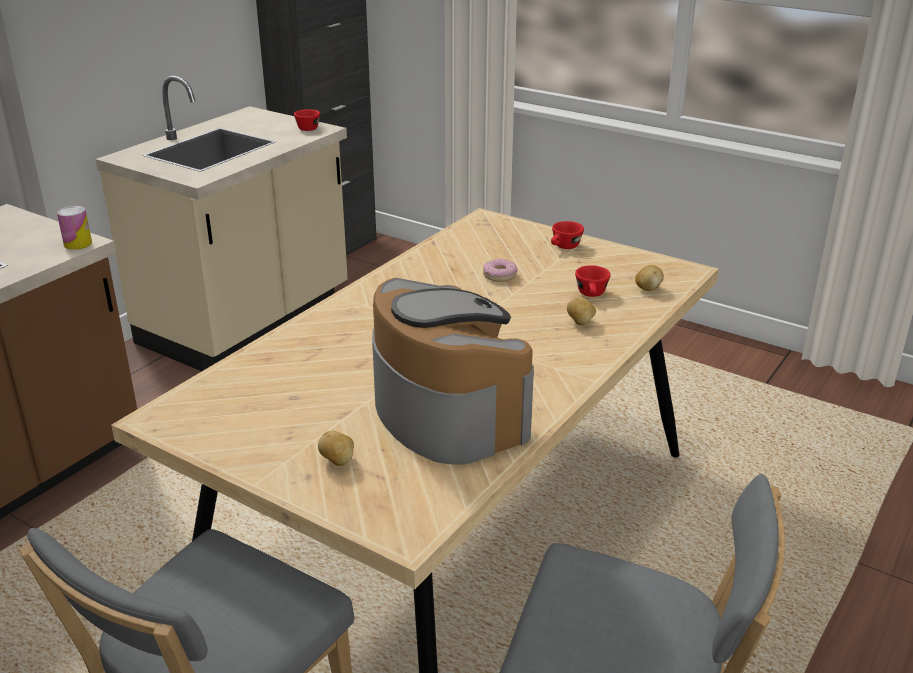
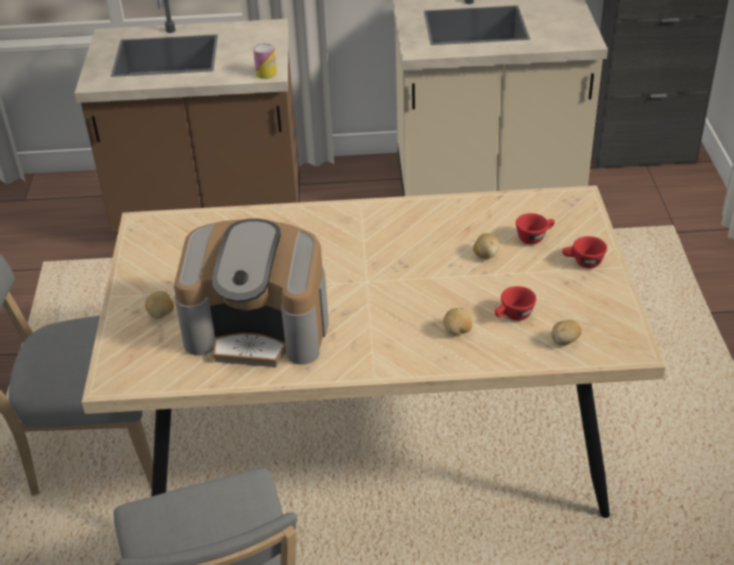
camera: 55 degrees right, 10 degrees up
(309, 127) = (579, 35): red cup -> red cup (534, 237)
(446, 412) = (259, 328): coffee machine -> coffee machine turned 75 degrees clockwise
(499, 275) = (485, 255): donut -> potato

